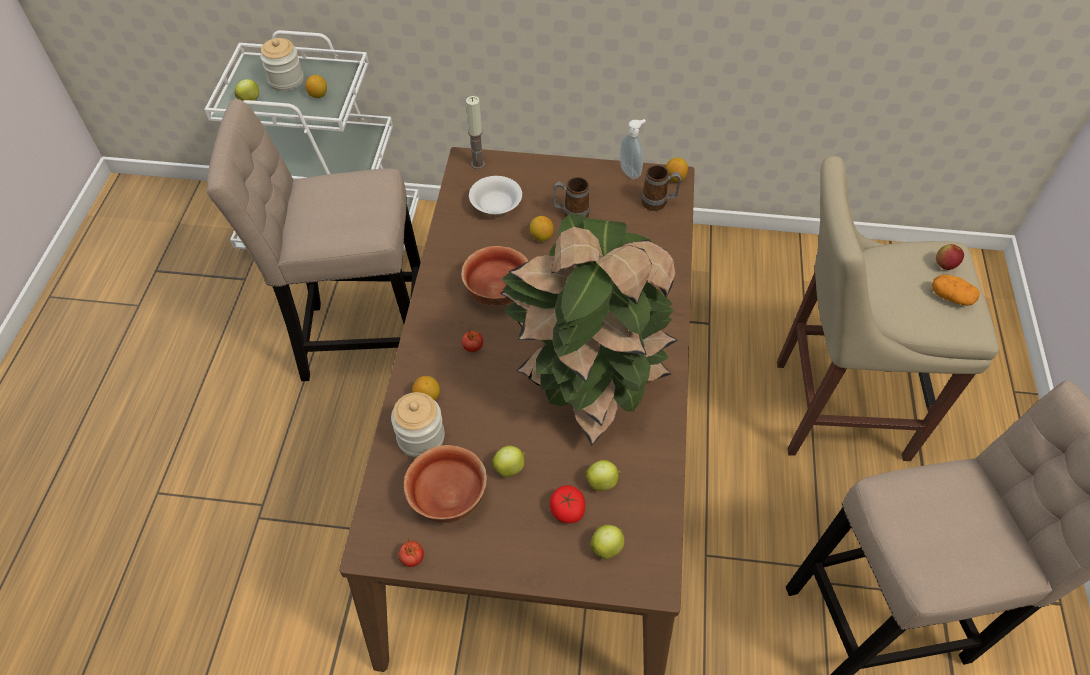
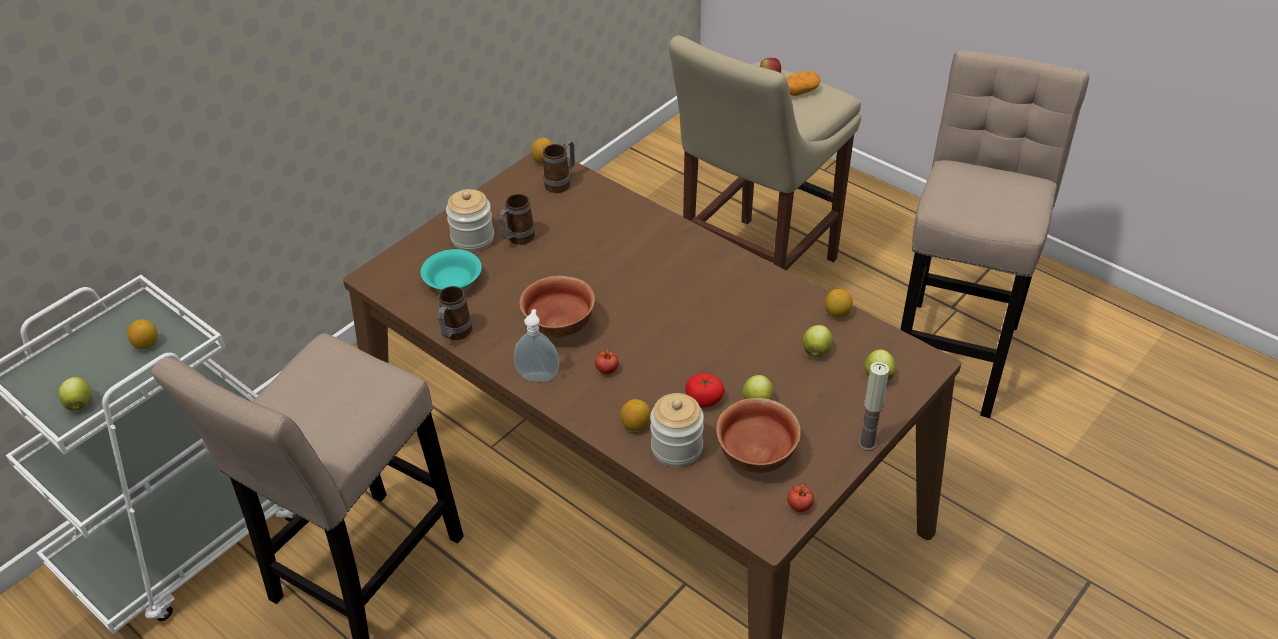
camera: 55 degrees left, 10 degrees down
(286, 80) = (88, 361): jar -> jar (472, 238)
(442, 237) = (454, 335): none -> mug
(478, 164) = (387, 271): candle -> candle (867, 443)
(495, 204) = (452, 282): white bowl -> turquoise bowl
(541, 237) = (524, 269): lemon -> lemon (837, 313)
(567, 510) = (826, 384): tomato -> tomato (704, 399)
(586, 387) = (715, 317): potted plant -> none
(631, 171) = (507, 181): soap dispenser -> soap dispenser (538, 375)

